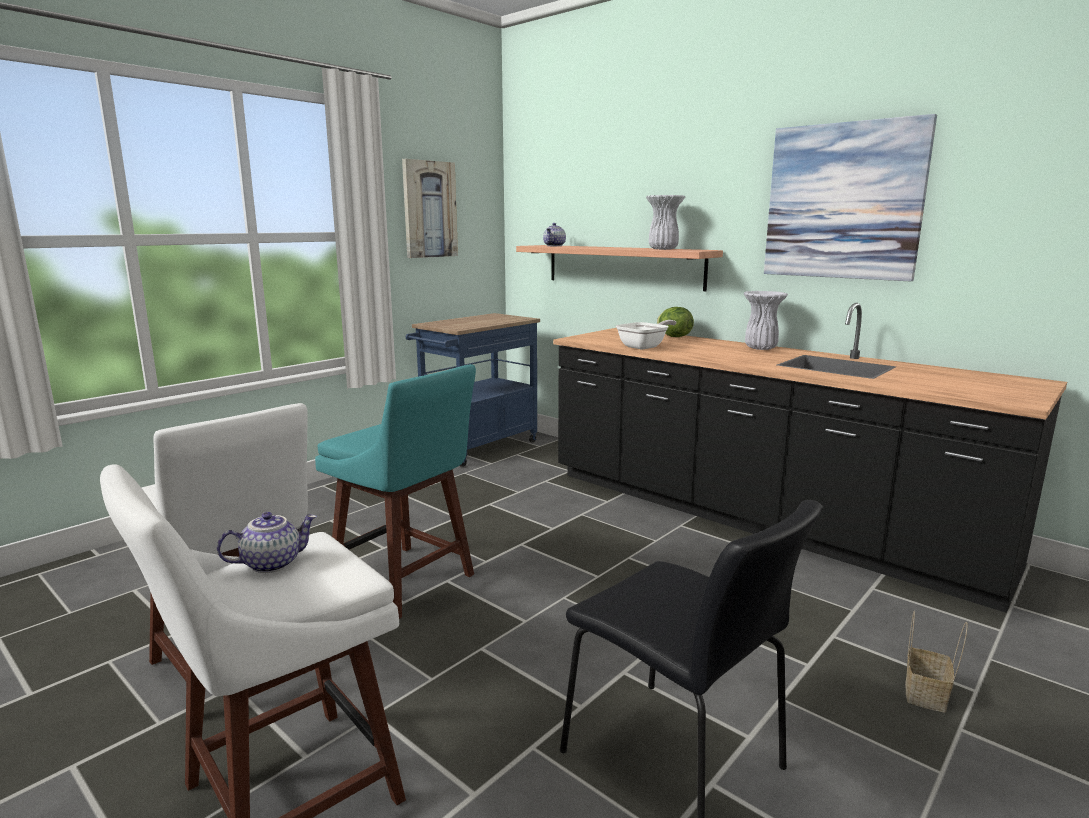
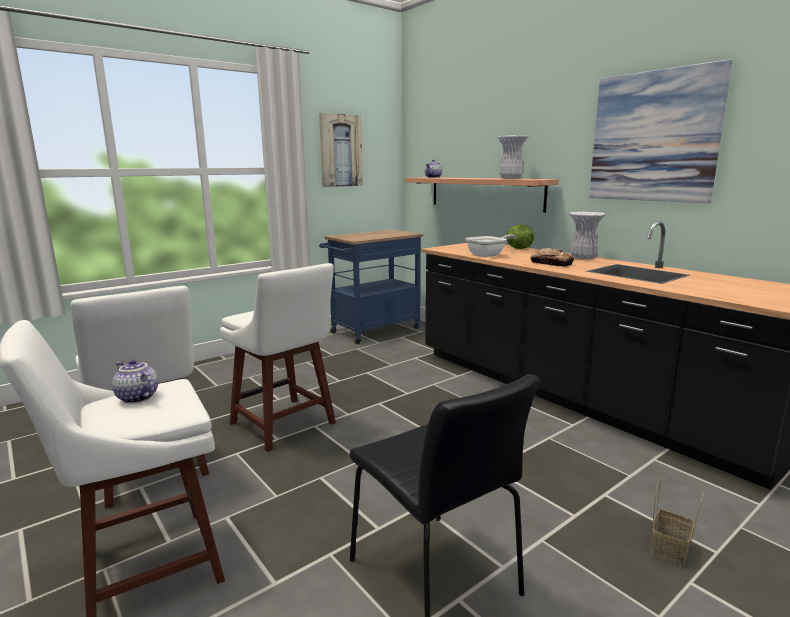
camera: 10 degrees right, 0 degrees up
(272, 563) = (136, 398): teapot -> teapot turned 120 degrees counterclockwise
(406, 582) = (284, 425): turquoise stool -> white stool
(729, 356) = (551, 263): none -> bread

